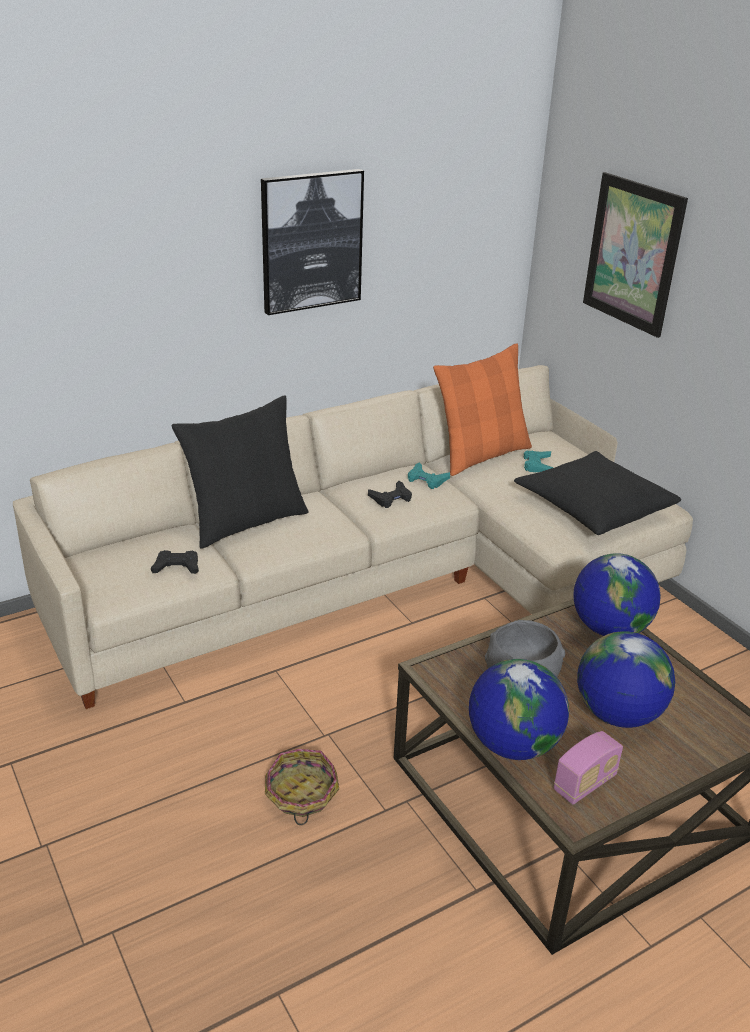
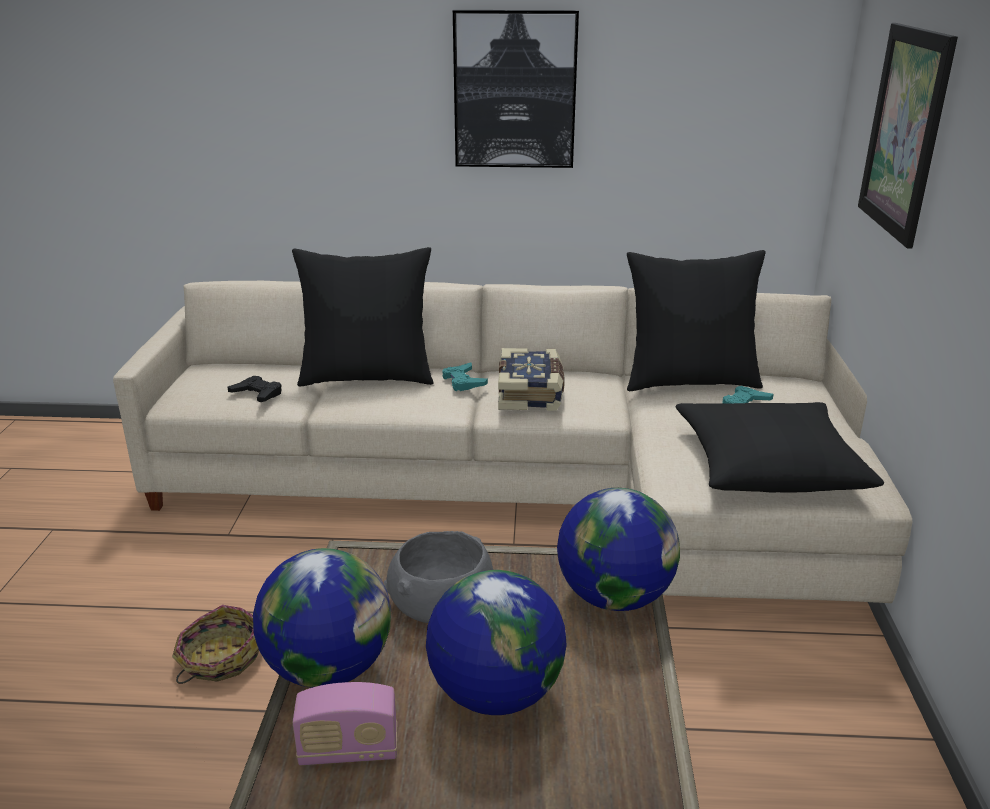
camera: 35 degrees right, 5 degrees down
(391, 498) = (531, 393): black game controller -> book
(426, 479) = (594, 387): turquoise game controller -> turquoise game controller (463, 381)
(481, 455) = (690, 381): orange pillow -> black pillow

